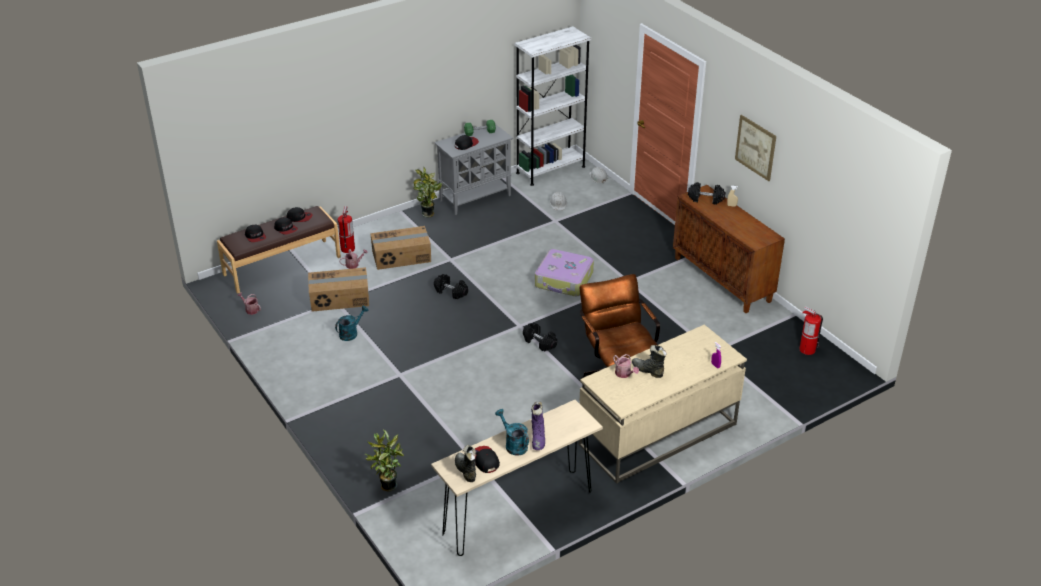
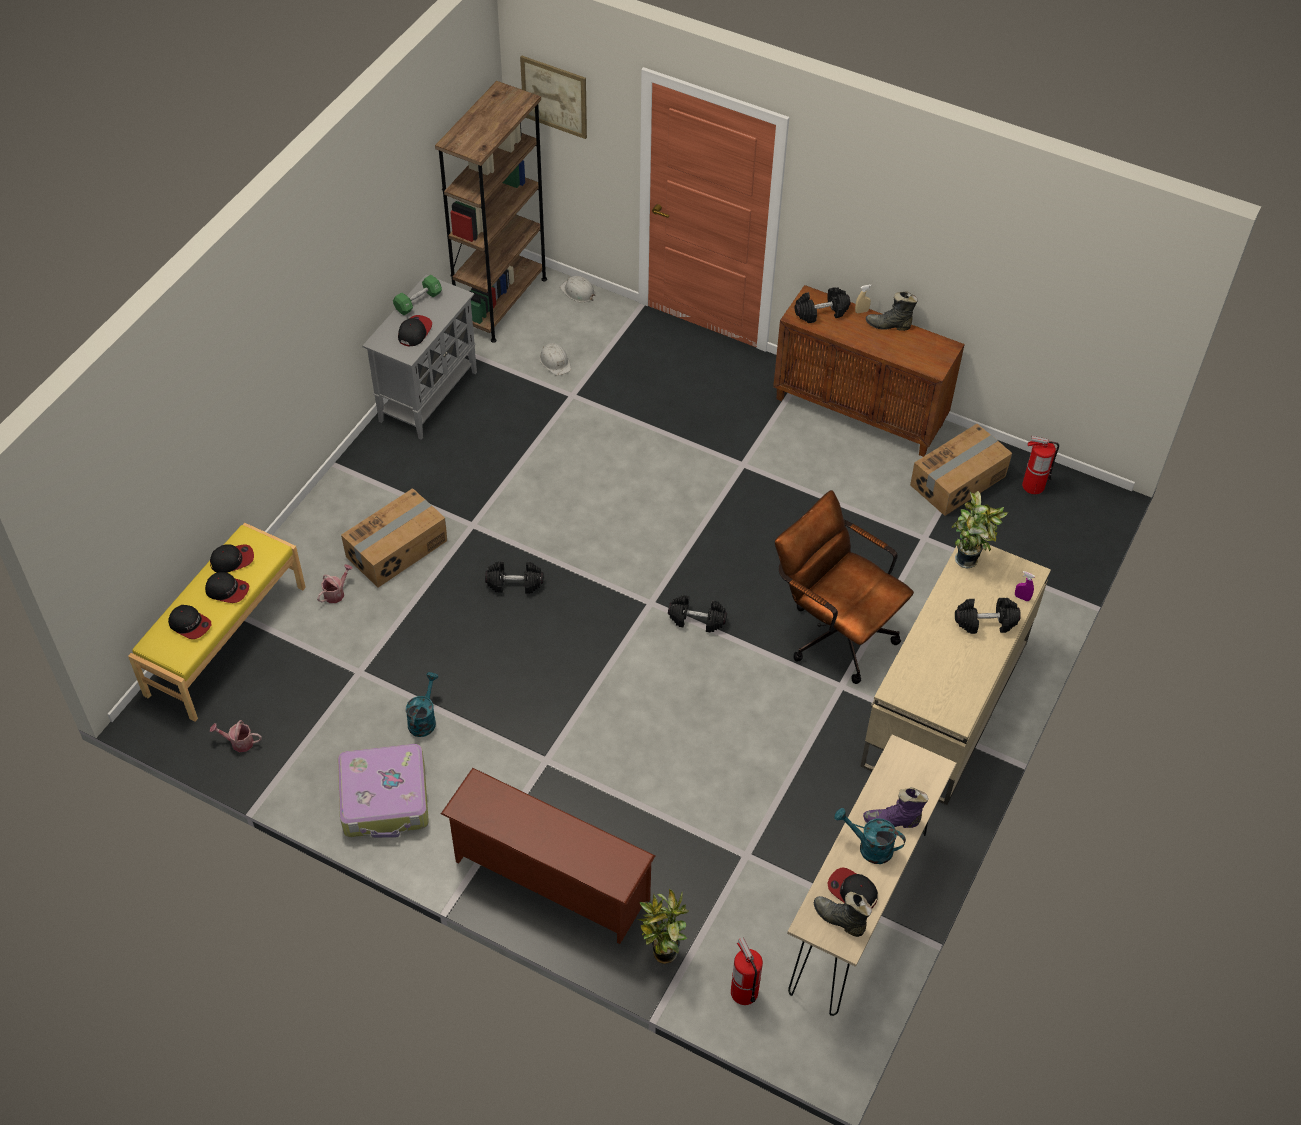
camera: 30 degrees left, 15 degrees up
(282, 265) = (225, 640): brown bench -> yellow bench
(340, 298) = (361, 664): cardboard box -> cardboard box (958, 481)
(347, 249) = (304, 567): fire extinguisher -> fire extinguisher (744, 992)
(354, 428) = (549, 881): none -> brown shoe rack
(429, 214) = (382, 454): potted plant -> potted plant (969, 560)
(538, 438) = (892, 821): purple boot -> purple boot turned 120 degrees clockwise
(550, 170) = (501, 302): white bookcase -> brown bookcase
(564, 280) = (656, 497): suitcase -> suitcase (385, 799)
(624, 374) = (923, 663): watering can -> none
(648, 370) = (947, 644): black boot -> black boot (889, 325)
(681, 369) = (985, 622): none -> black dumbbell
(755, 147) = (900, 230): picture -> picture (554, 96)

